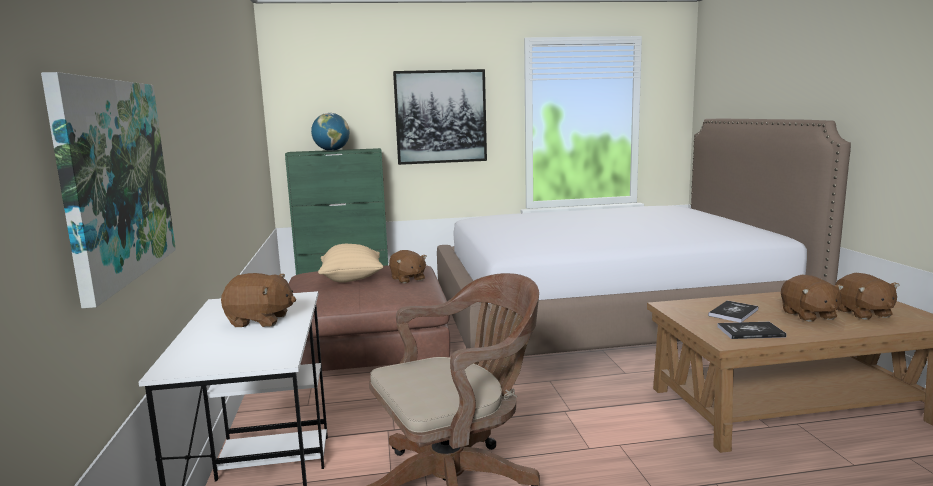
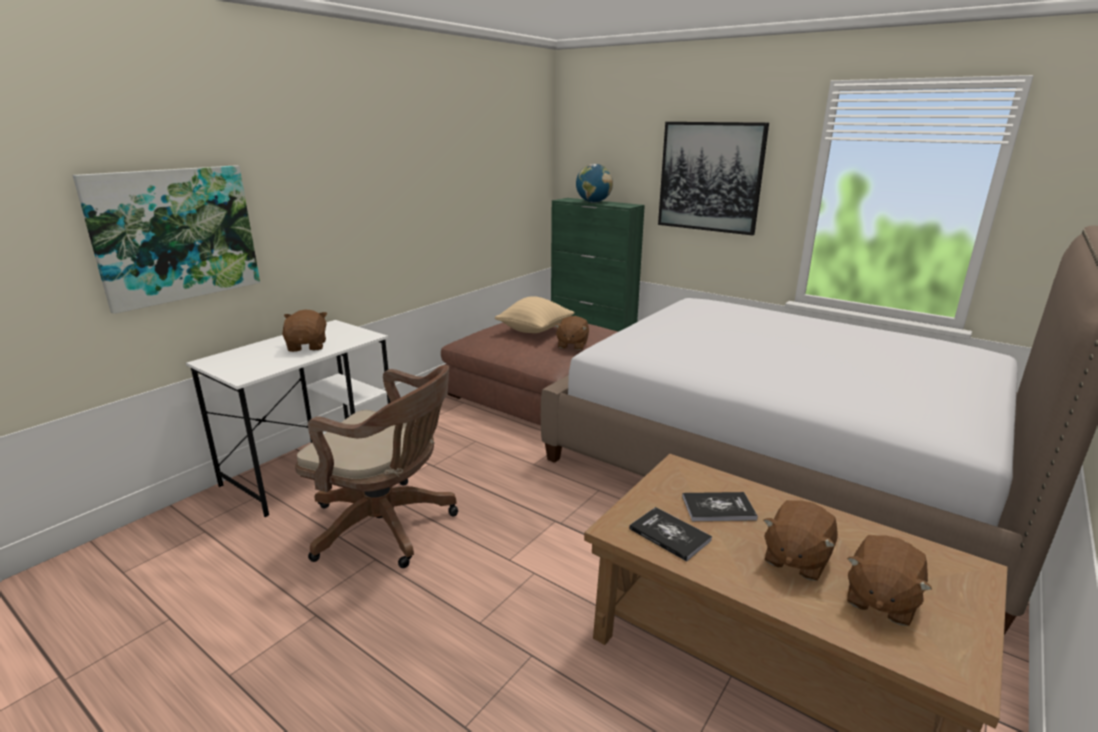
camera: 45 degrees right, 10 degrees up
(260, 321) = (308, 346): brown plush toy -> brown plush toy turned 150 degrees counterclockwise

